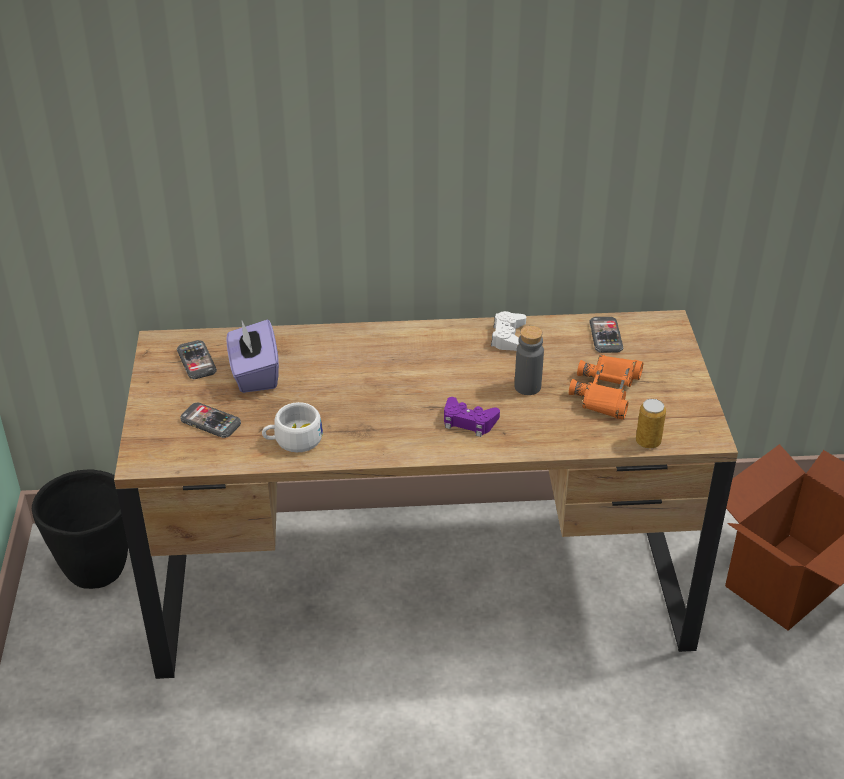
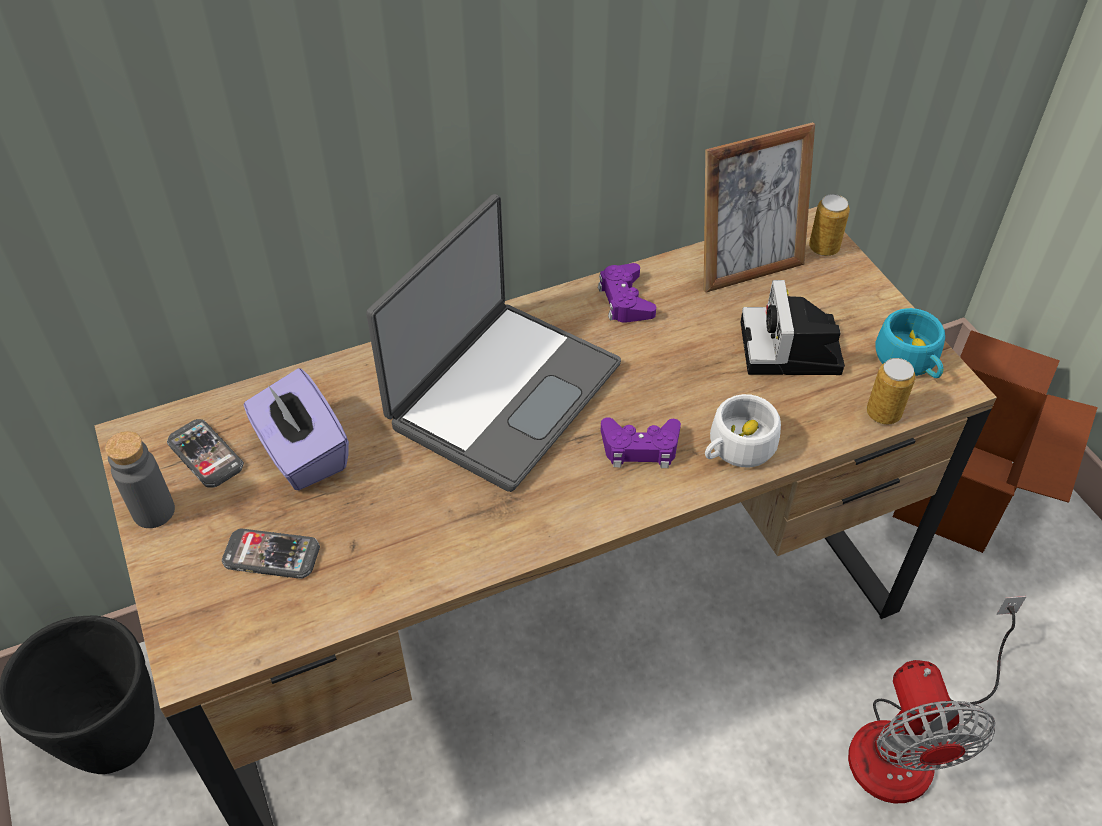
camera: 20 degrees left, 10 degrees up
(293, 440) = (409, 551): white cup -> white cup (736, 448)
(395, 371) = (502, 393): none -> laptop
(508, 337) = (625, 300): white game controller -> purple game controller
(527, 387) = (689, 371): grey bottle -> grey bottle (154, 511)
(605, 336) = (747, 268): phone -> picture frame
(606, 392) = (792, 351): orange binoculars -> camera
(658, 735) = (909, 741): none -> fan
(669, 336) = (823, 248): none -> can
(688, 417) = (910, 361): none -> turquoise cup

